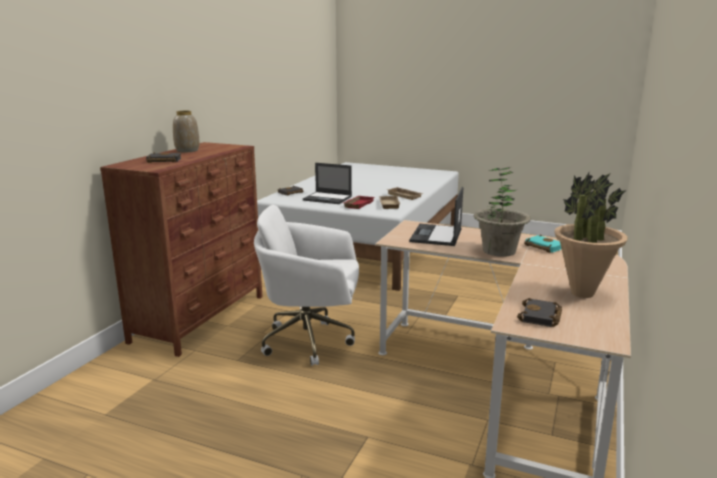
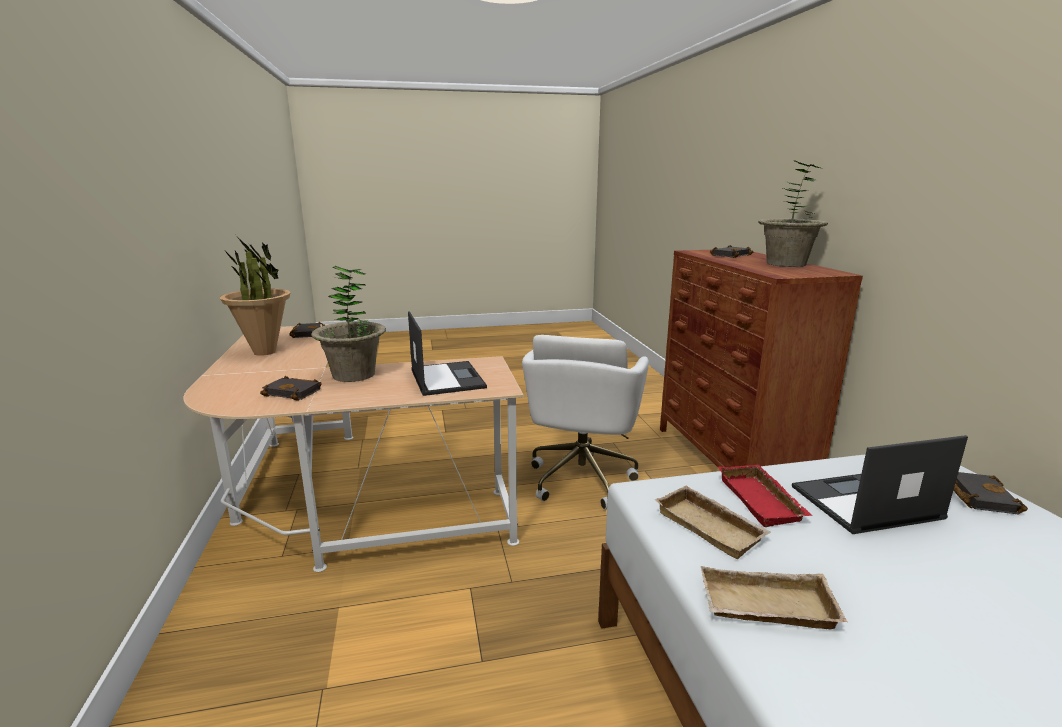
camera: 145 degrees right, 0 degrees up
(187, 150) = (786, 264): vase -> potted plant
(311, 342) = (582, 478): white office chair -> white office chair turned 135 degrees clockwise
(542, 247) = (294, 392): turquoise book -> black book

